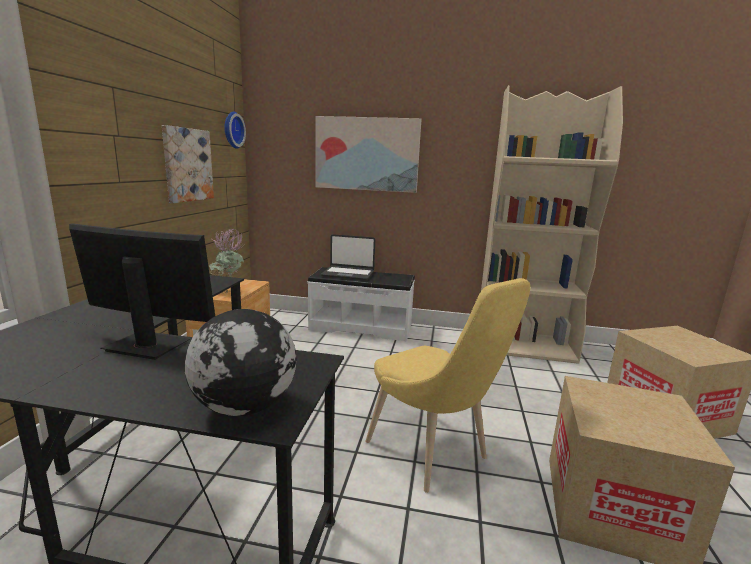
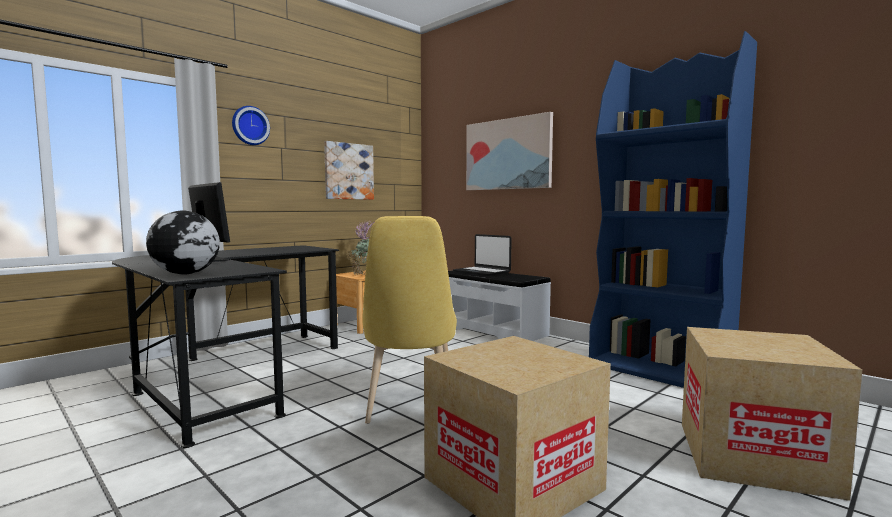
camera: 35 degrees right, 10 degrees down
(232, 130) = (403, 145): wall clock -> wall clock (249, 126)
(524, 346) = (660, 370): beige bookcase -> blue bookcase

